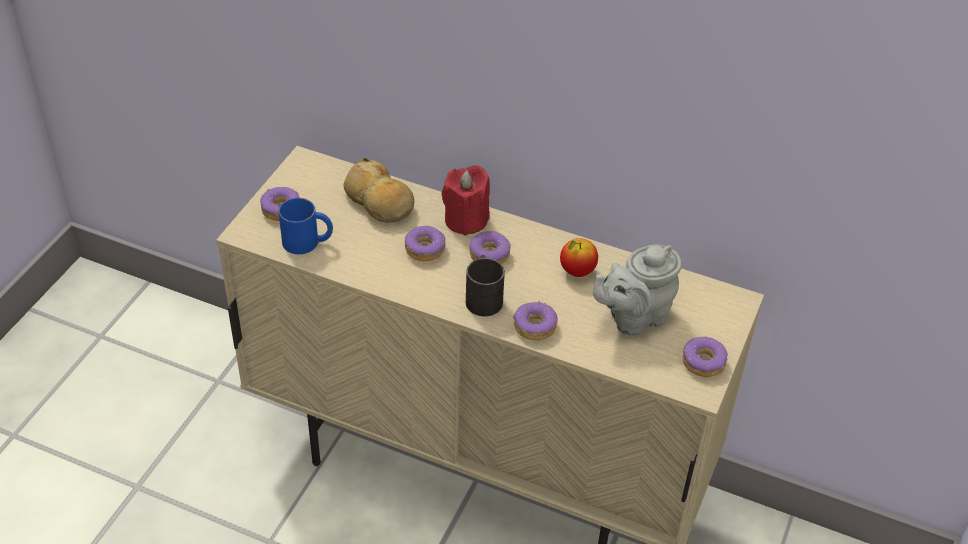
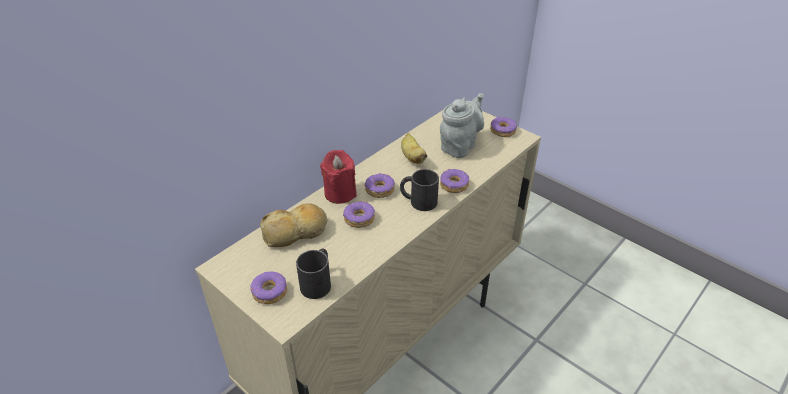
camera: 70 degrees left, 5 degrees down
(308, 242) = (318, 282): blue mug -> black mug
(577, 271) = (412, 157): apple -> banana
(633, 317) = (460, 146): grey teapot -> grey teapot turned 135 degrees counterclockwise

